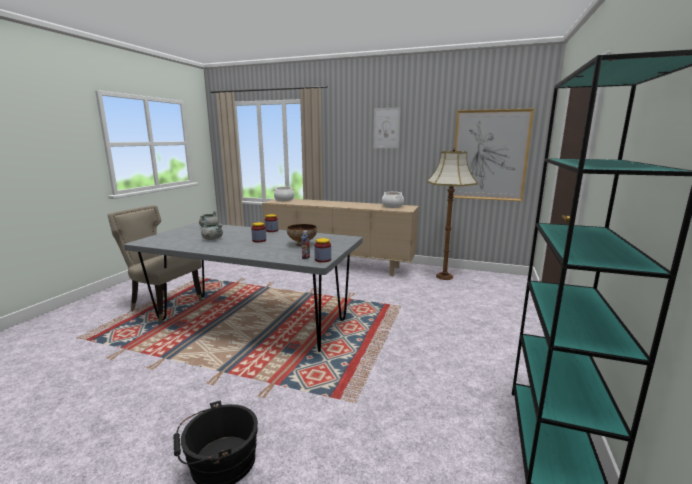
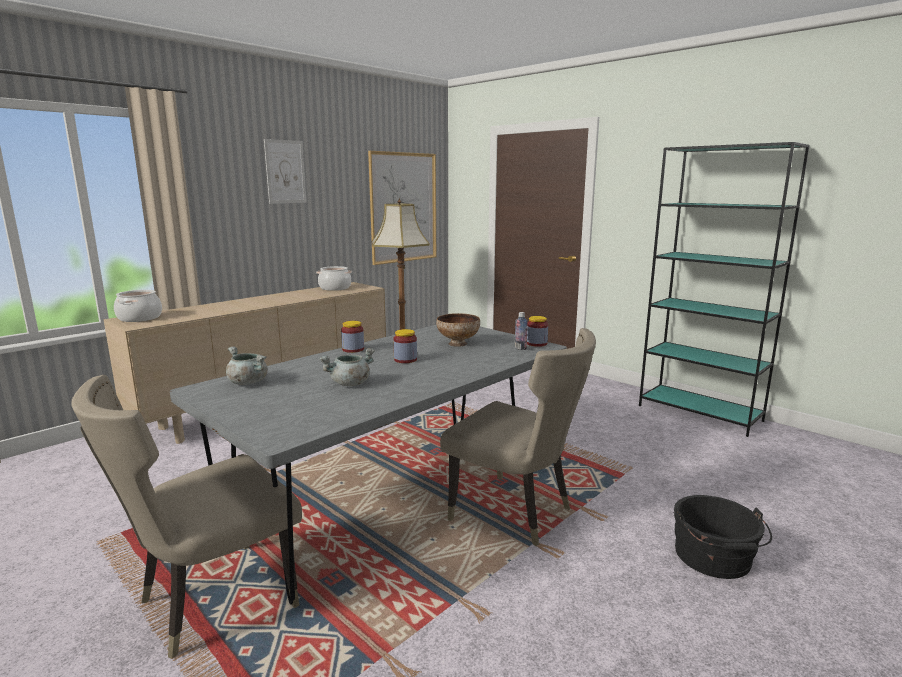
camera: 65 degrees left, 0 degrees up
(255, 359) = (516, 513): none -> beige chair

